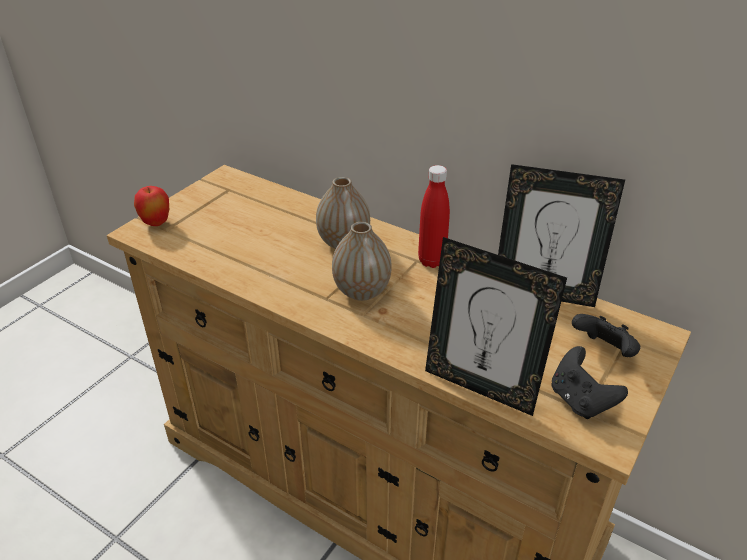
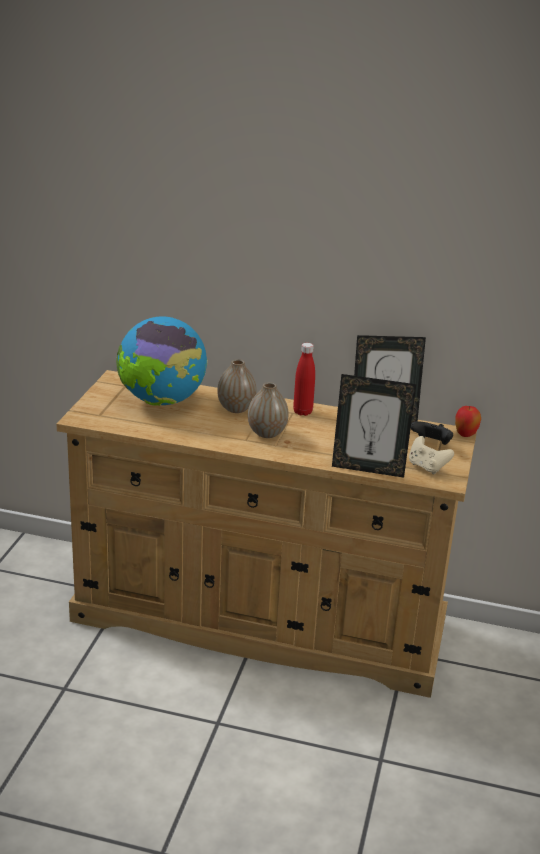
camera: 20 degrees left, 10 degrees down
(156, 223) = (89, 412): apple -> apple (465, 435)
(256, 219) = (162, 401): none -> globe
(580, 400) = (427, 467): black game controller -> beige game controller

